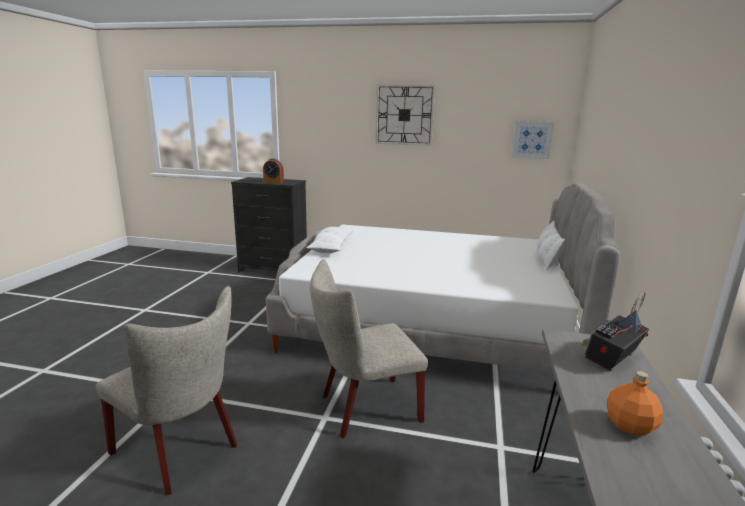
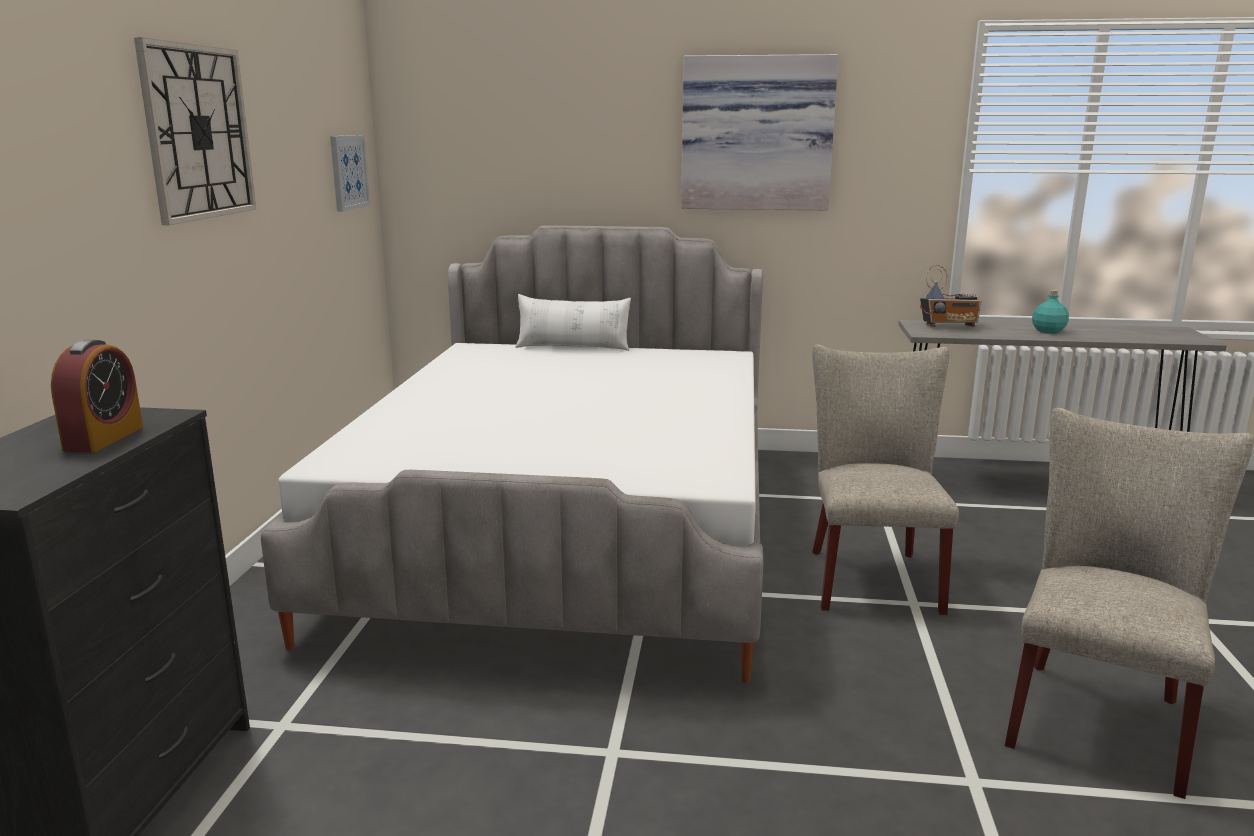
camera: 95 degrees left, 0 degrees up
(331, 247) = (526, 471): white pillow -> none
(364, 408) = (870, 575): beige chair -> beige chair turned 150 degrees counterclockwise
(611, 358) = (949, 326): radio -> radio turned 45 degrees counterclockwise
(629, 426) = (1048, 331): orange bottle -> turquoise bottle
(654, 129) = (757, 133): none -> picture

